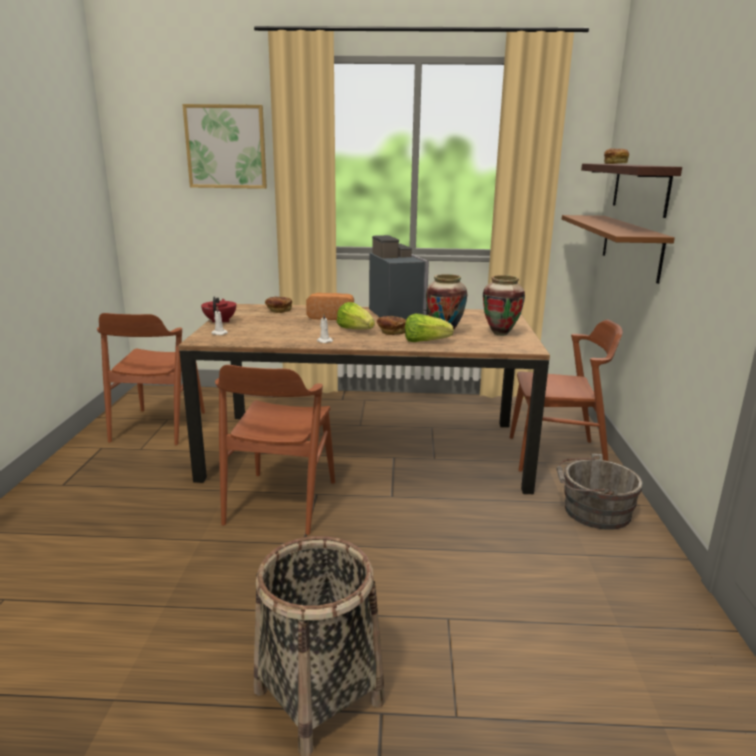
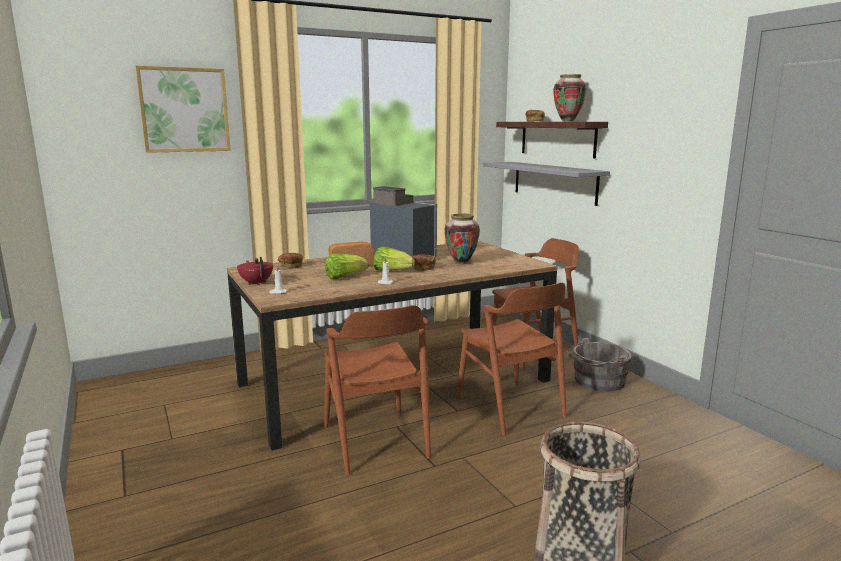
camera: 30 degrees left, 5 degrees down
(158, 426) = (163, 413): brown chair -> brown chair (510, 407)
(425, 341) = (461, 271): lettuce -> lettuce (344, 277)
(500, 334) = (500, 257): vase -> vase (567, 121)
(631, 246) = (554, 182): brown shelf -> grey shelf

